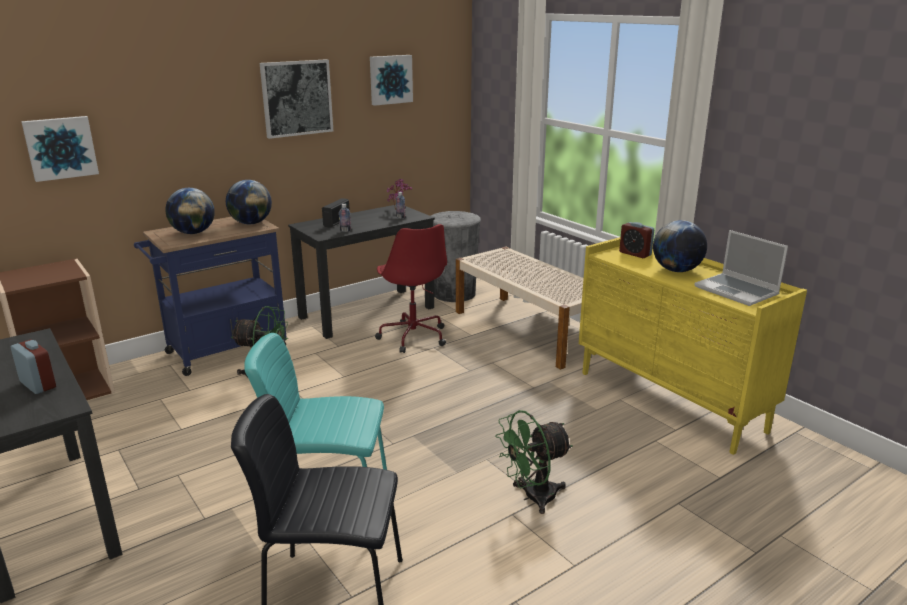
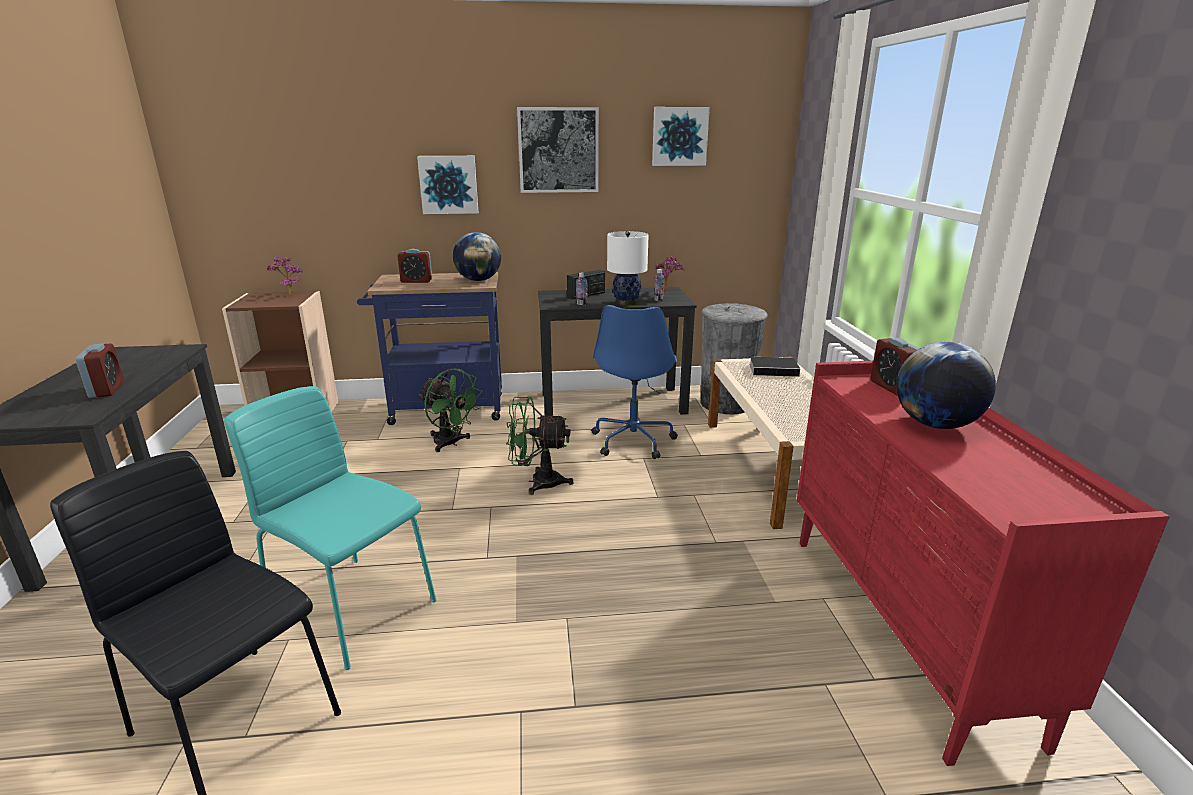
camera: 30 degrees right, 0 degrees up
(50, 267) = (289, 294): none -> potted plant
(60, 148) = (310, 181): picture -> picture (448, 184)
(193, 233) = (416, 281): globe -> alarm clock
(379, 223) = (626, 302): none -> white table lamp
(414, 338) = (632, 442): red office chair -> blue office chair
(507, 258) = (775, 370): none -> book
(532, 497) = (569, 698): green fan -> green fan (537, 482)
(670, 401) = (902, 629): yellow cabinet -> red cabinet
(737, 291) = (1016, 483): laptop -> none

